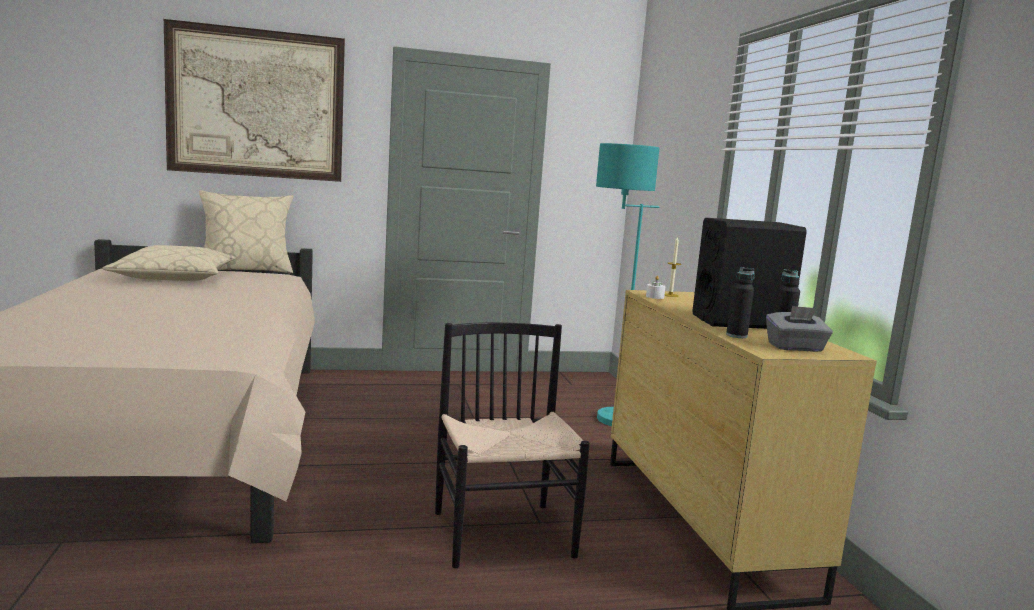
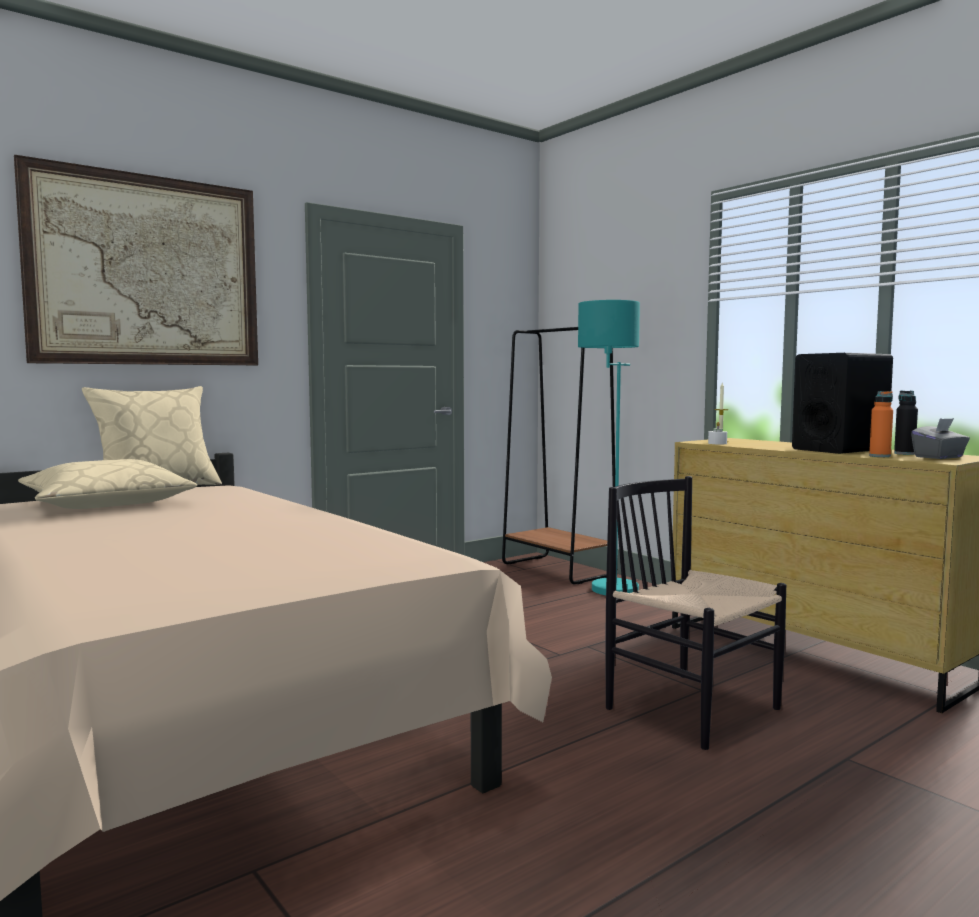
camera: 25 degrees left, 5 degrees down
(599, 391) = (558, 570): none -> clothes rack
(736, 336) = (879, 456): black bottle -> orange bottle

